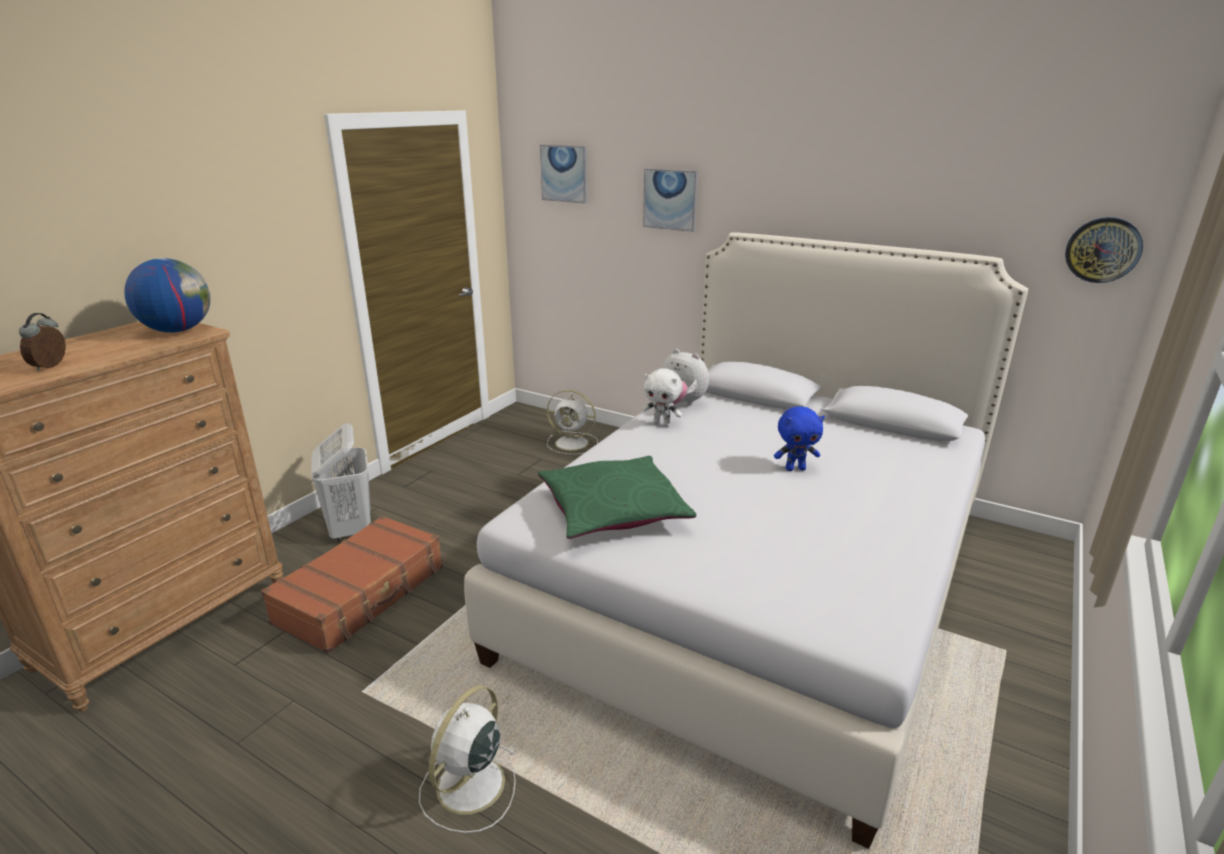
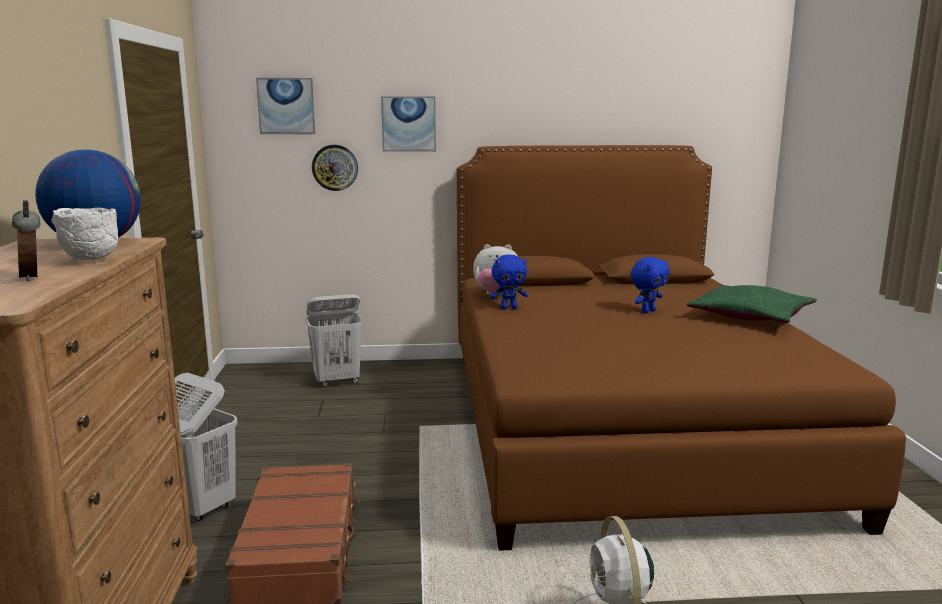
camera: 35 degrees left, 10 degrees down
(121, 353) = (90, 260): none -> white bowl
(573, 443) = (337, 381): white fan -> white laundry basket
(613, 510) = (583, 357): green pillow -> green pillow (751, 316)
(662, 424) = (509, 308): white plush toy -> blue plush toy
(755, 581) = (619, 427): white bed -> brown bed
(1103, 250) = (745, 135): wall clock -> wall clock (335, 167)

